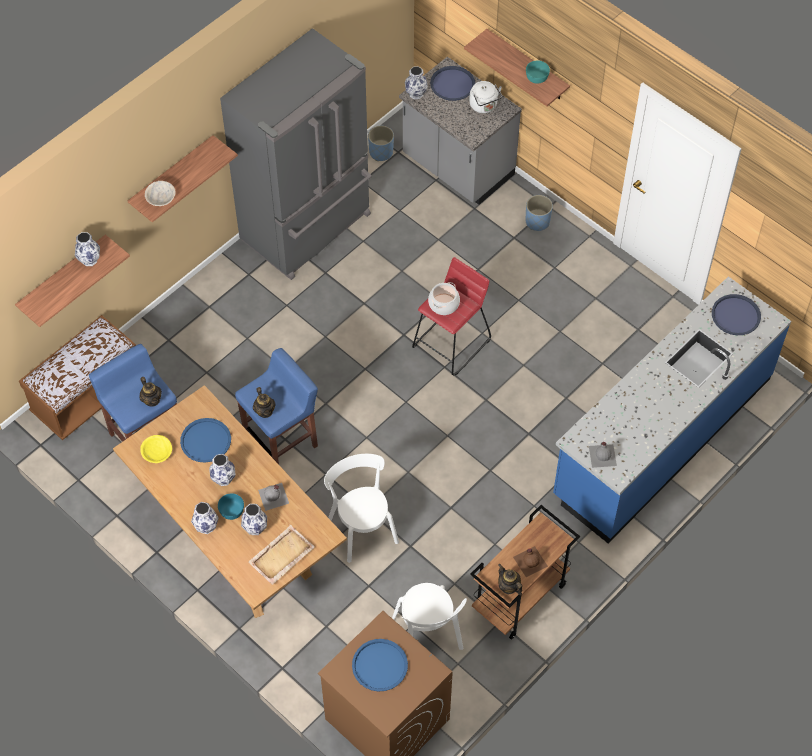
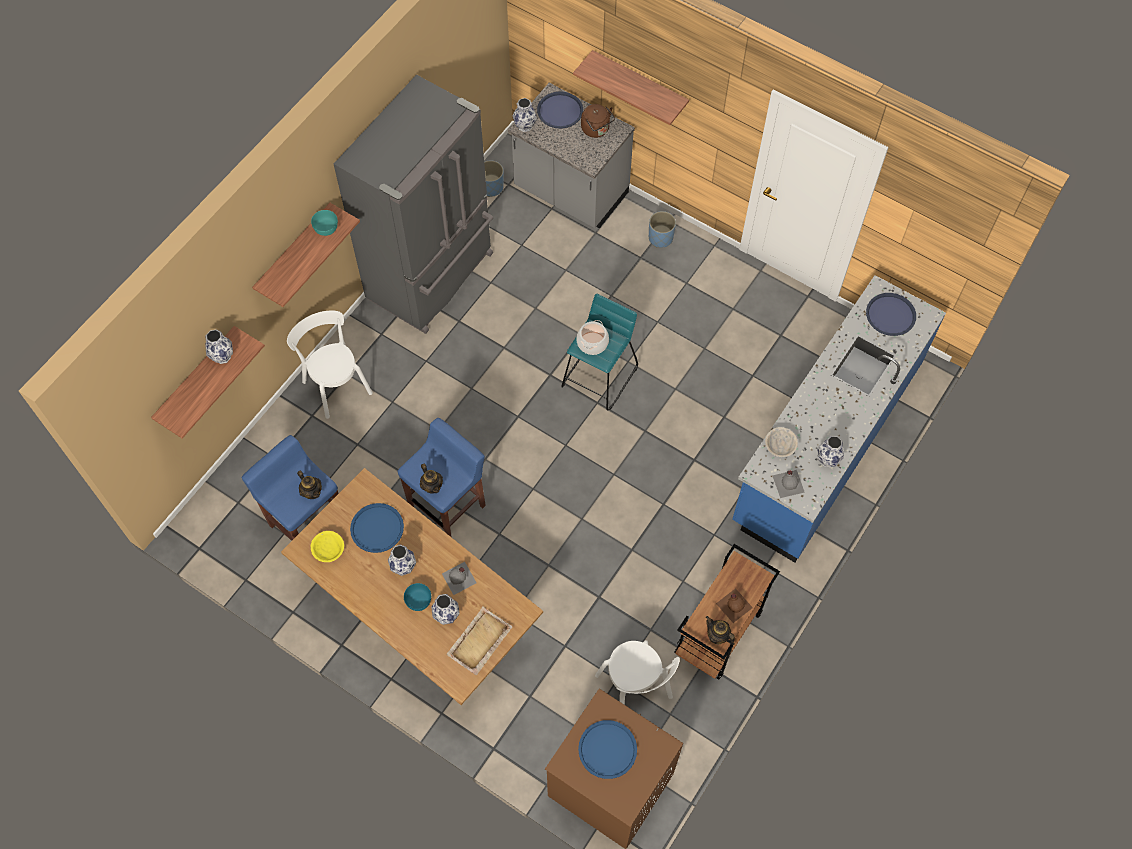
camera: 10 degrees left, 5 degrees up
(87, 395) = (238, 487): brown bench -> none
(161, 198) = (288, 280): beige bowl -> beige bowl (780, 446)
(206, 526) = (395, 621): vase -> vase (828, 459)
(362, 527) = (546, 585): white chair -> white chair (335, 385)
(451, 343) = (600, 377): red stool -> turquoise stool
(484, 106) = (596, 130): white kettle -> brown kettle
(537, 77) = (654, 95): turquoise bowl -> turquoise bowl (326, 227)

